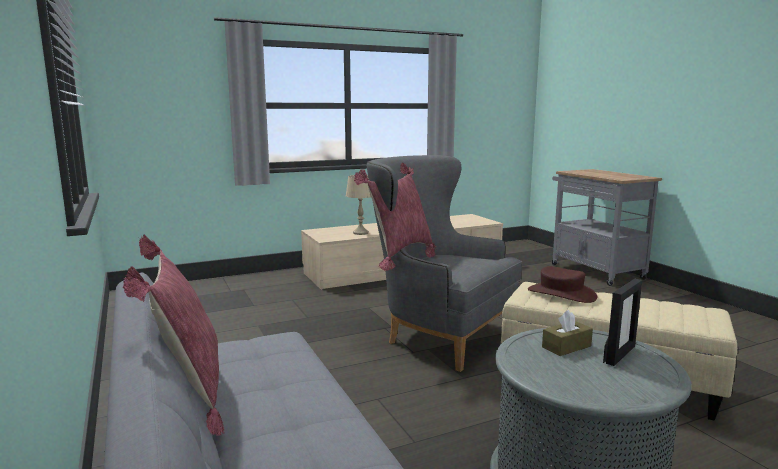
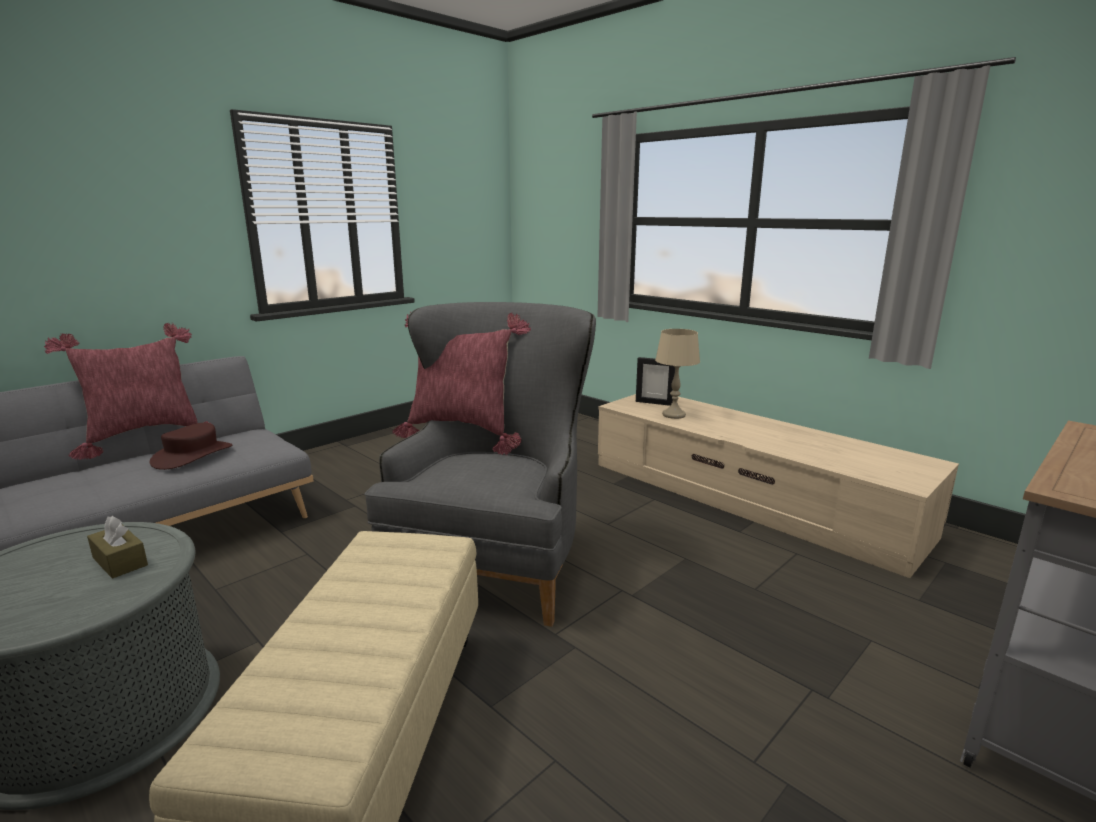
camera: 70 degrees right, 5 degrees up
(561, 294) = (402, 569): brown hat -> brown hat (192, 455)
(619, 354) = (69, 598): picture frame -> picture frame (654, 402)

